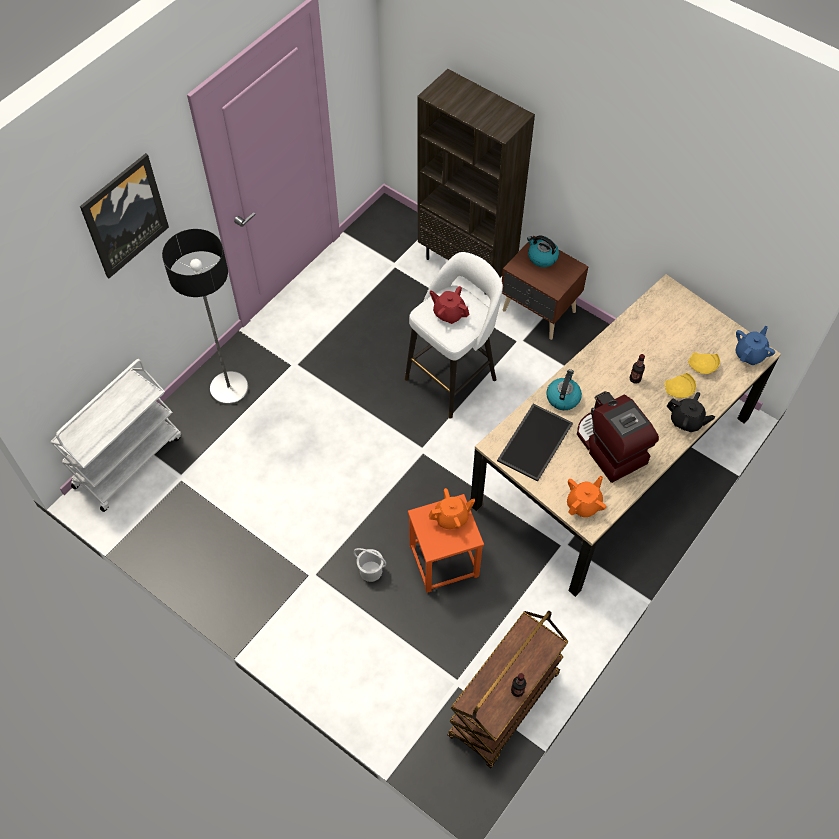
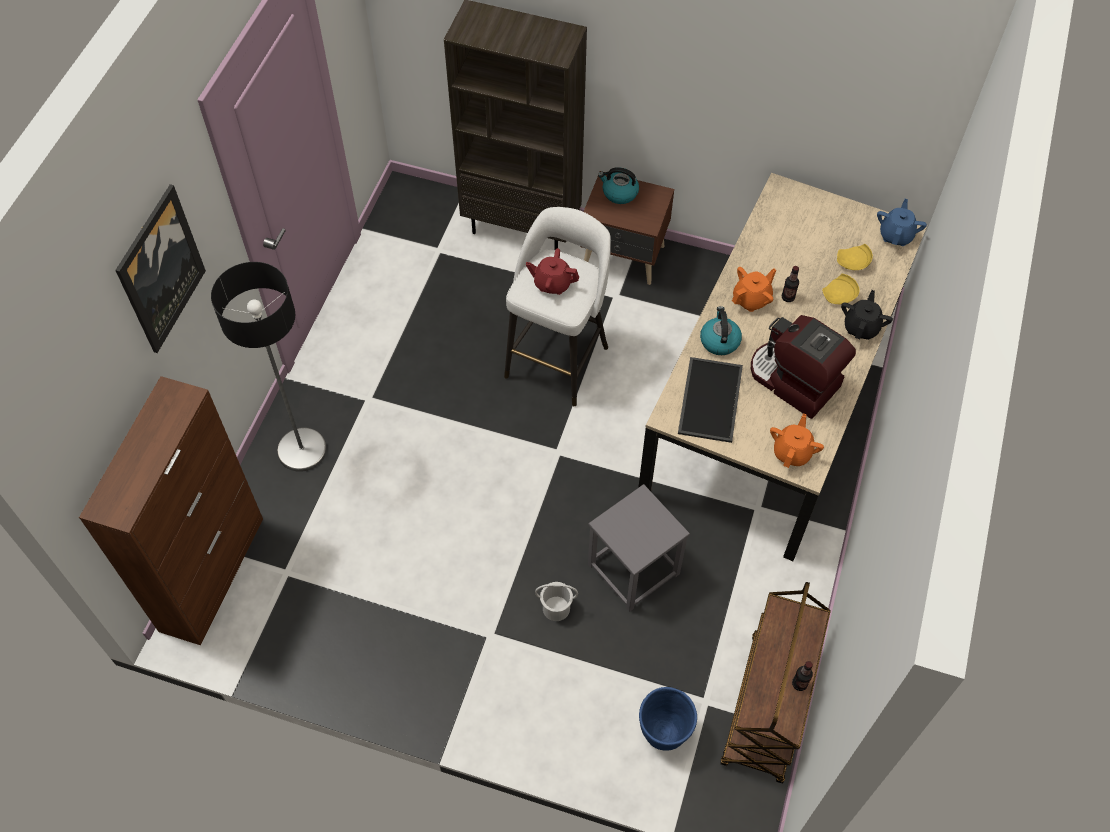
camera: 20 degrees left, 0 degrees up
(128, 460) = (212, 573): white cart -> brown cabinet
(413, 697) = (663, 735): none -> blue planter
(444, 561) = (634, 569): orange stool -> grey stool
(451, 517) = (641, 515): orange teapot -> orange teapot (751, 299)
(686, 421) = (861, 327): black teapot -> black teapot turned 75 degrees counterclockwise

